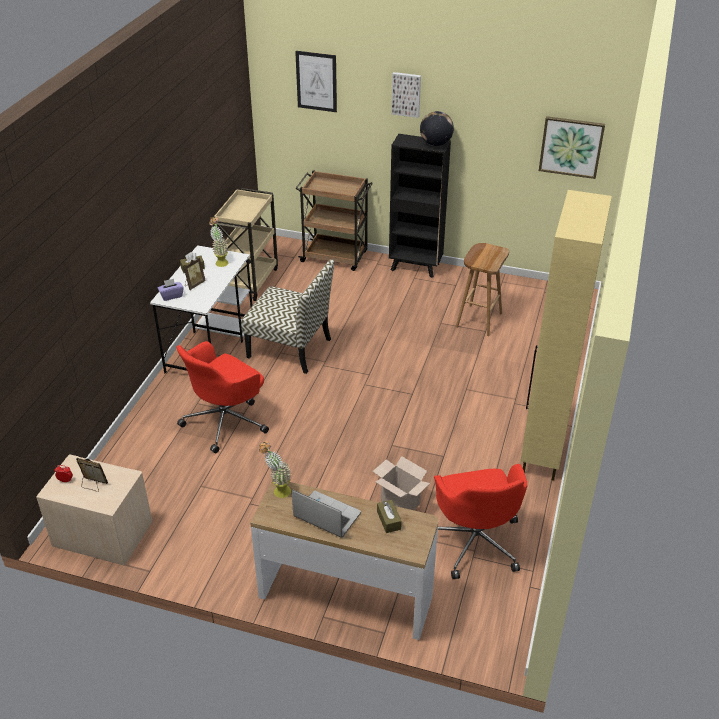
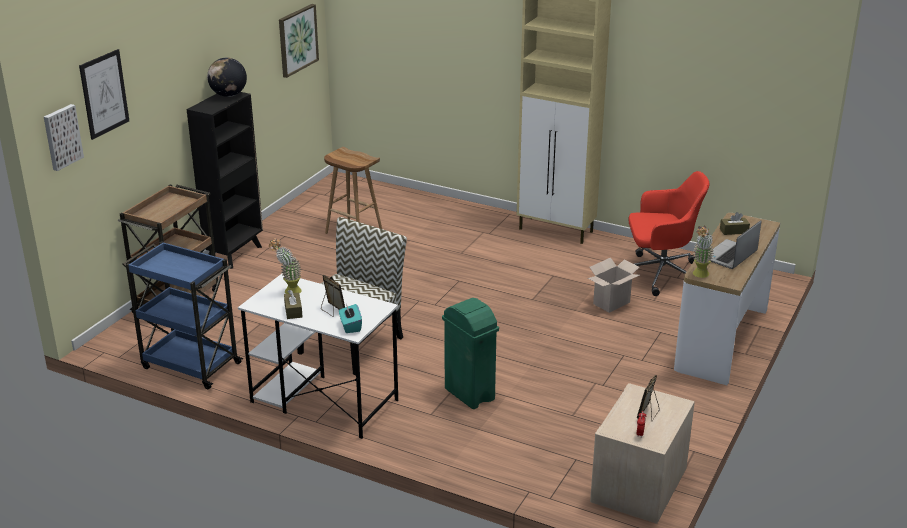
camera: 80 degrees left, 10 degrees down
(171, 296) = (350, 326): purple tissue box -> turquoise tissue box
(226, 421) = (469, 394): red office chair -> green trash can
(250, 280) = (189, 365): beige cart -> blue cart
(406, 94) = (182, 59): picture -> picture (61, 137)

